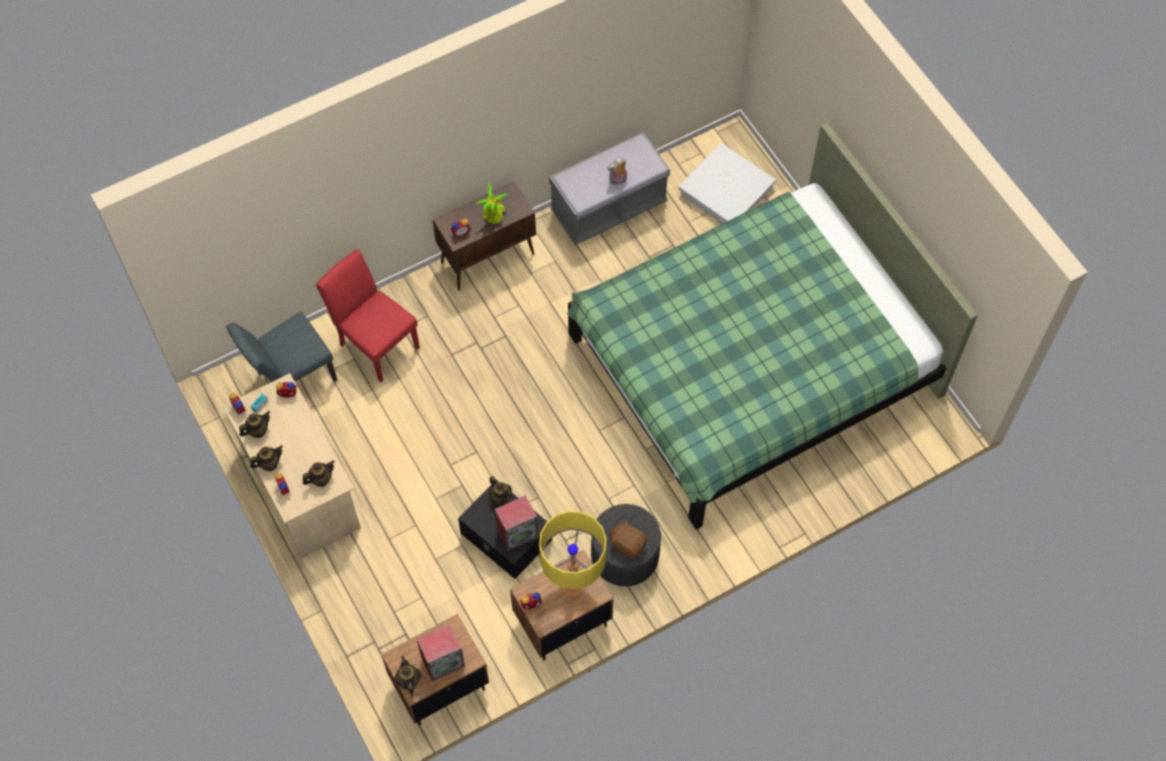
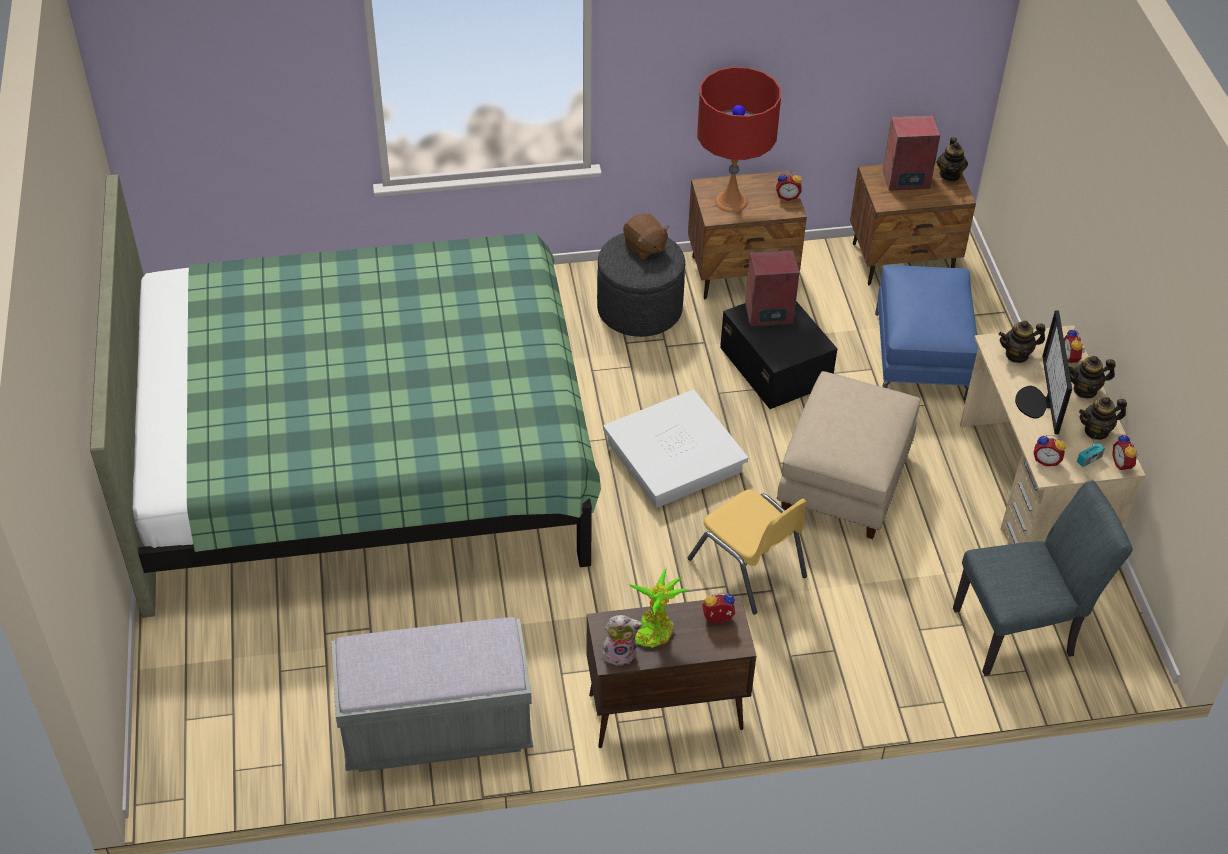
camera: 160 degrees left, 15 degrees down
(301, 440) = (1036, 403): none -> monitor
(375, 342) = (882, 642): red chair -> none
(402, 585) = (920, 356): none -> blue ottoman
(428, 451) = (845, 482): none -> beige ottoman
(471, 365) = (748, 568): none -> yellow chair
(501, 498) = (774, 352): teapot -> none
(573, 583) = (731, 201): yellow table lamp -> red table lamp
(618, 181) = (425, 641): plush toy -> plush toy (620, 653)
(726, 192) = (238, 692): white storage box -> white storage box (673, 456)

